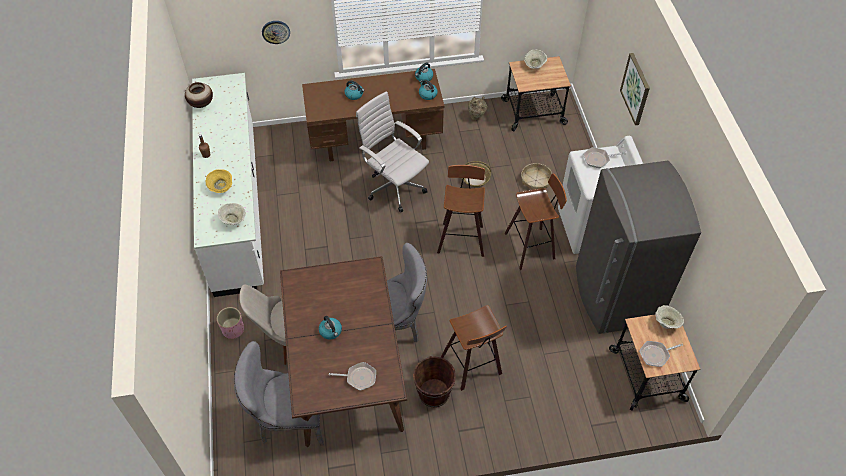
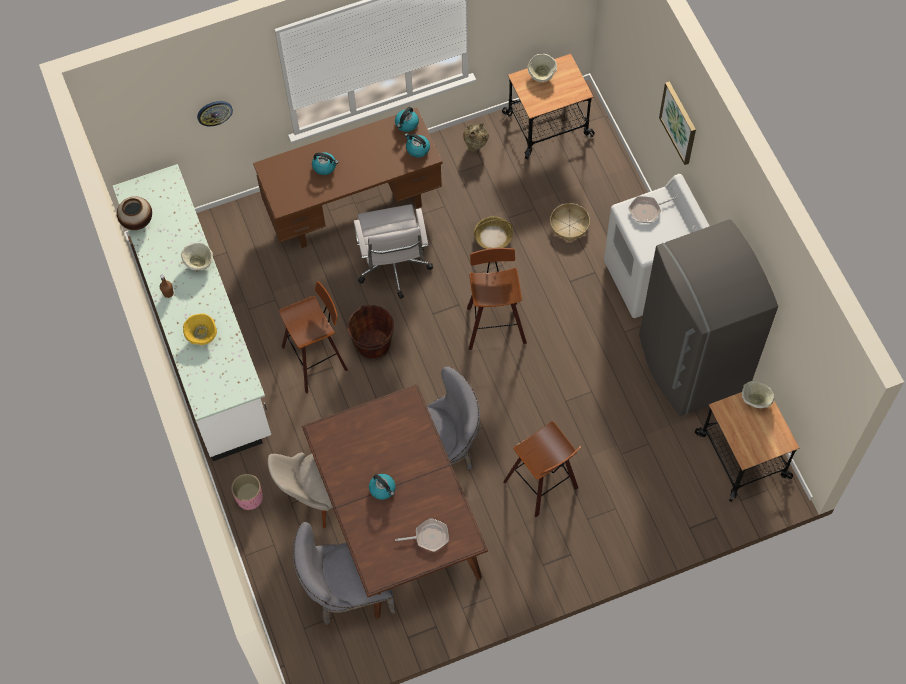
camera: 10 degrees left, 10 degrees up
(233, 220) = (231, 375): beige bowl -> beige bowl (199, 263)
(394, 187) = (394, 269): white office chair -> white office chair turned 135 degrees counterclockwise
(433, 393) = (505, 527): brown bucket -> brown bucket (373, 345)
(531, 246) = (581, 318): stool -> stool (317, 358)
(656, 355) = (749, 441): frying pan -> none

